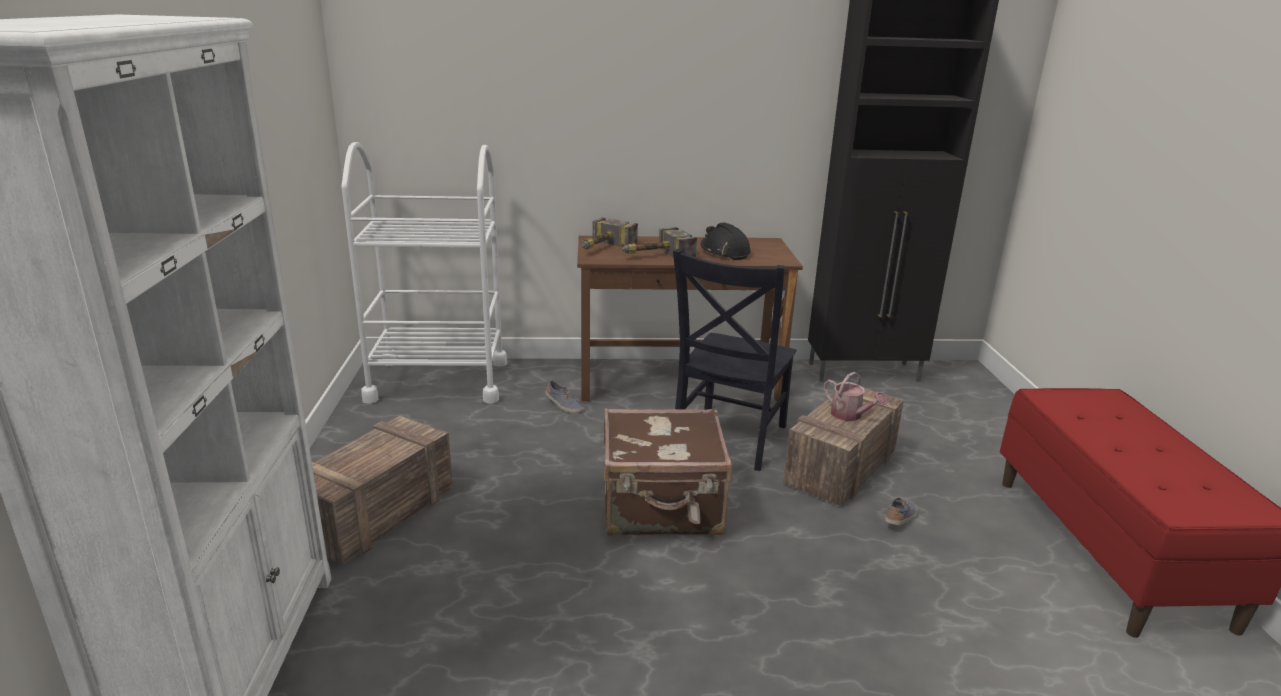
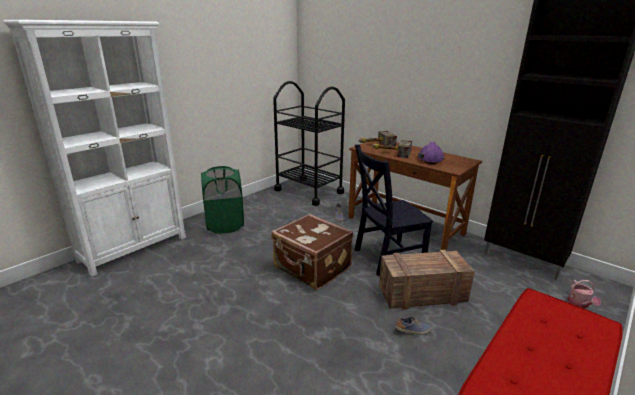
camera: 45 degrees right, 0 degrees up
(378, 513) = (225, 225): crate -> green laundry basket
(438, 381) = (309, 191): white cart -> black cart
(724, 252) = (430, 159): black hard hat -> purple hard hat
(850, 415) = (425, 263): watering can -> watering can (579, 304)

